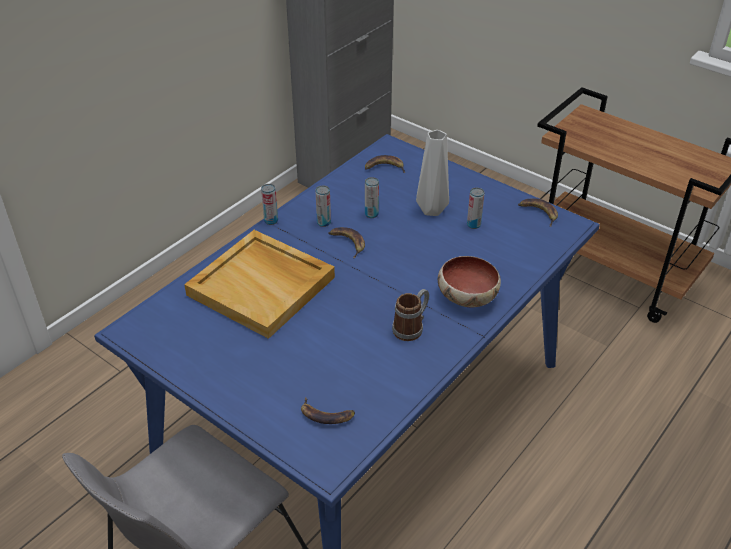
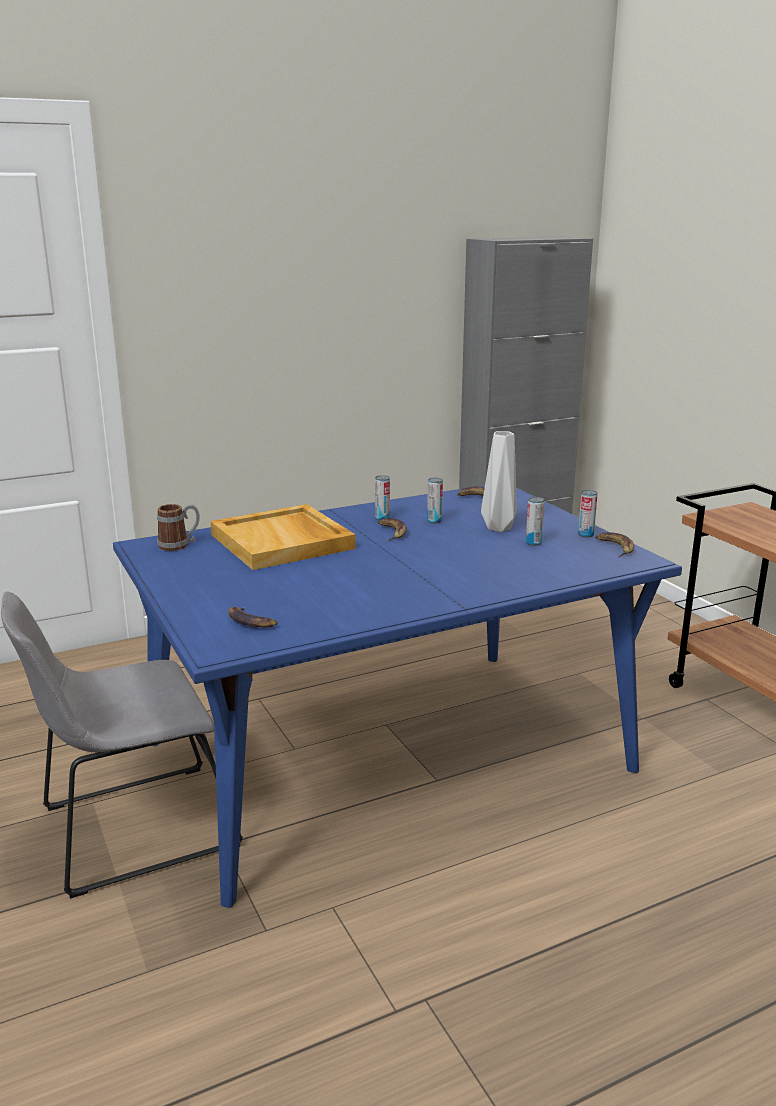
camera: 25 degrees right, 20 degrees down
(271, 221) = (334, 510): can -> can (585, 535)
(411, 327) = (396, 589): mug -> mug (179, 545)
(466, 296) = (475, 582): bowl -> none

